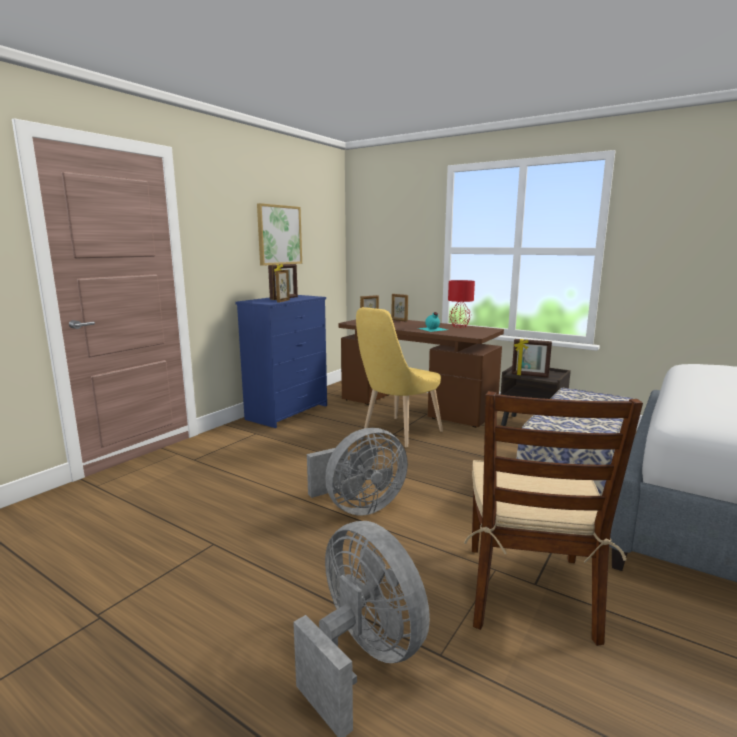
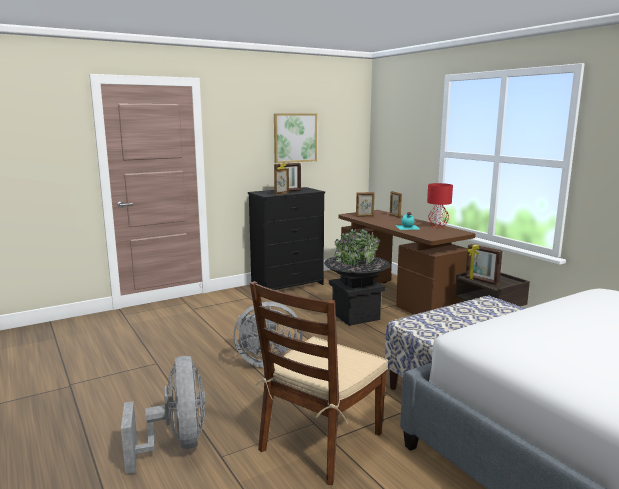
camera: 25 degrees right, 0 degrees up
(288, 412) = (288, 285): blue dresser -> black dresser
(398, 434) = (355, 316): yellow chair -> black planter

